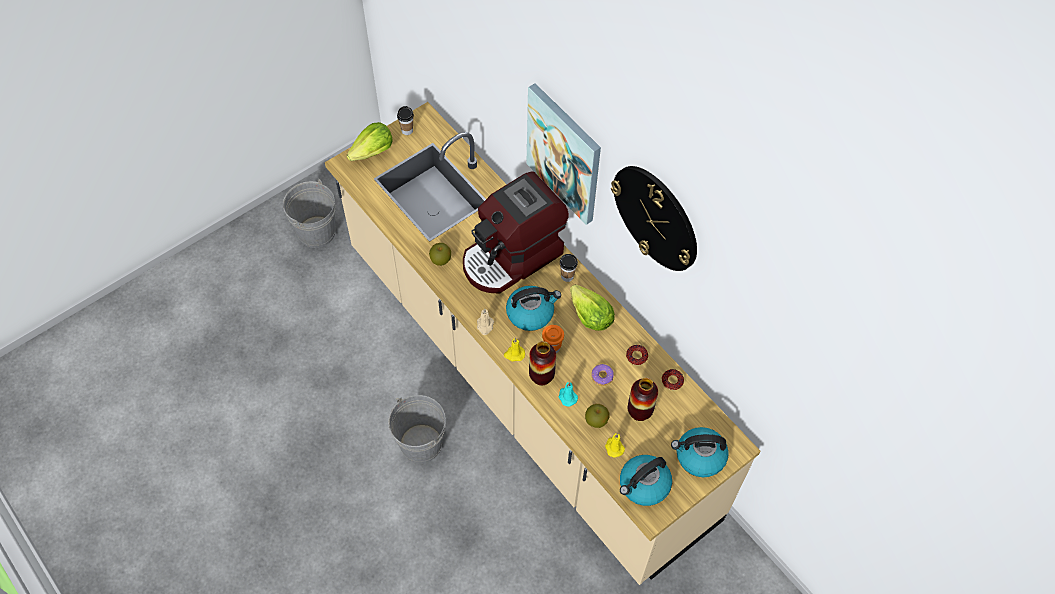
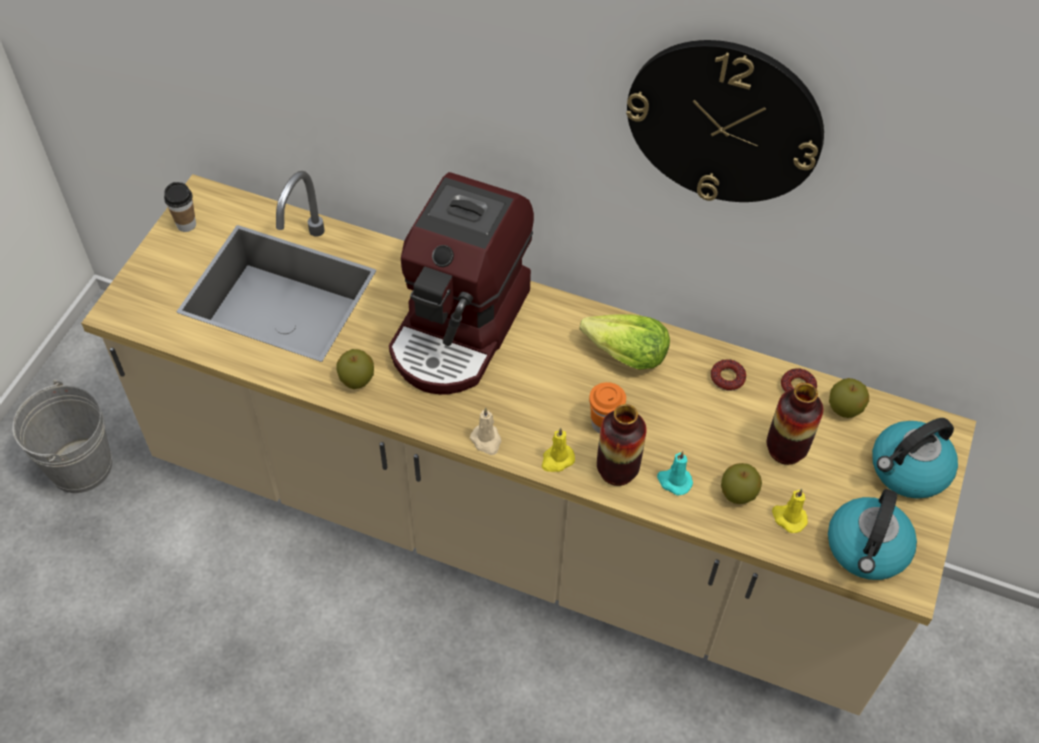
camera: 30 degrees left, 5 degrees down
(372, 152) = (151, 276): lettuce -> none
(421, 443) = (423, 688): grey bucket -> none
(531, 313) = (540, 390): kettle -> none
(564, 153) = (503, 111): picture -> none
(567, 276) = (556, 317): cup -> none
(602, 377) = (702, 429): donut -> none
(689, 406) = (844, 408): none -> apple

